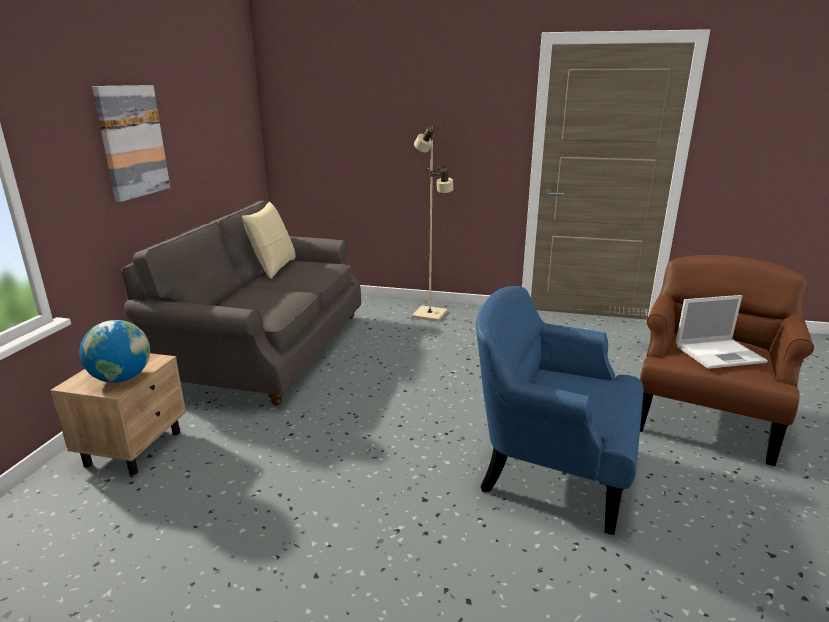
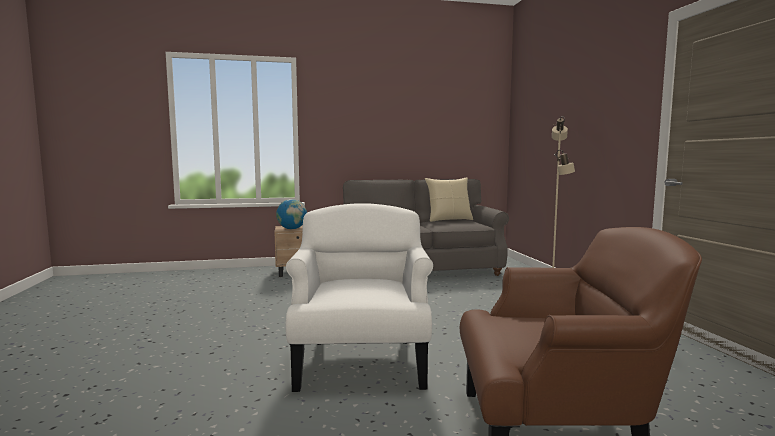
camera: 65 degrees right, 15 degrees down
(132, 141) = (373, 129): picture -> none
(551, 469) = (361, 361): blue armchair -> white armchair
(720, 353) = (534, 330): laptop -> none

